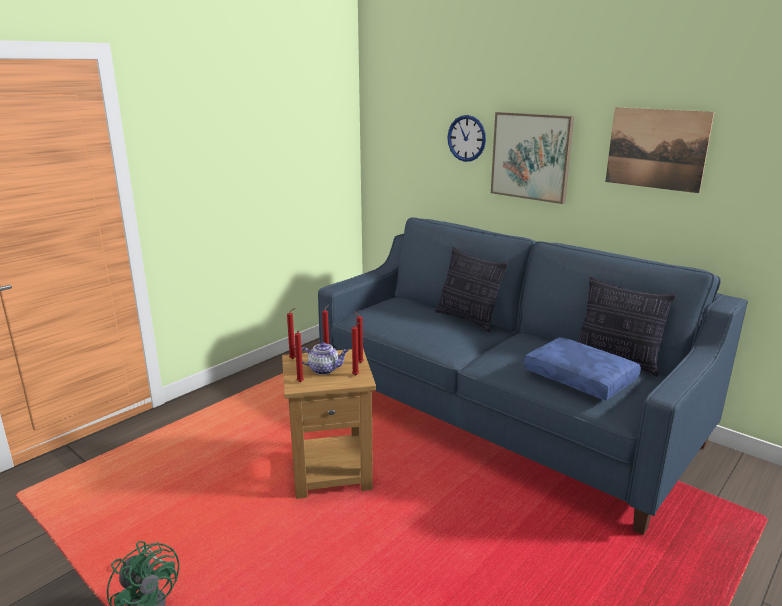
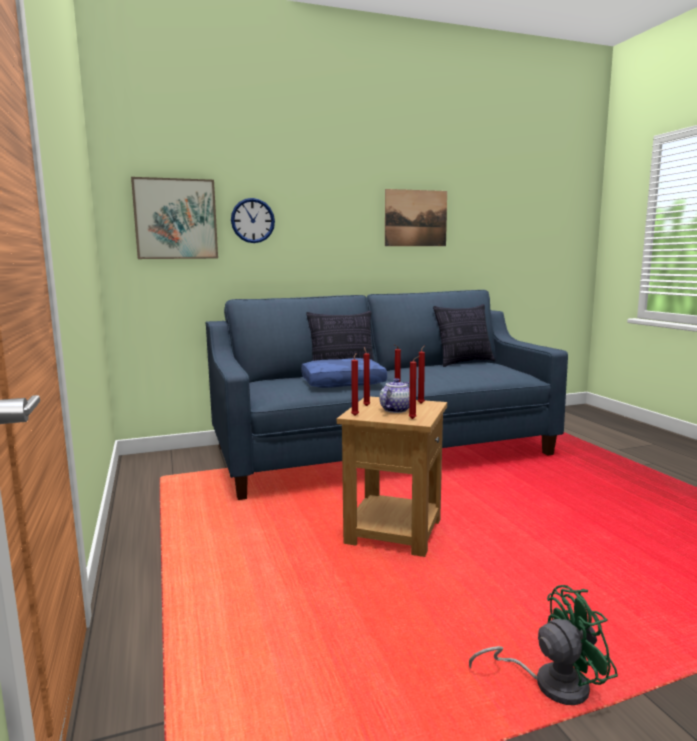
camera: 60 degrees left, 10 degrees down
(531, 156) = (321, 232): picture -> picture (175, 219)
(581, 378) = (480, 370): blue pillow -> blue pillow (343, 382)

